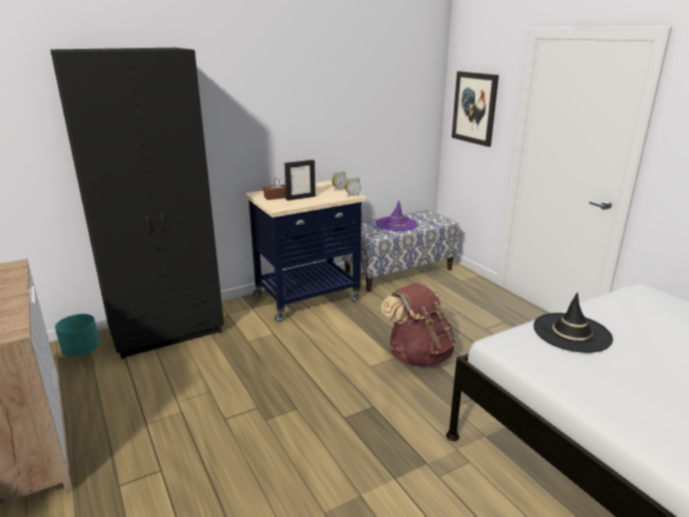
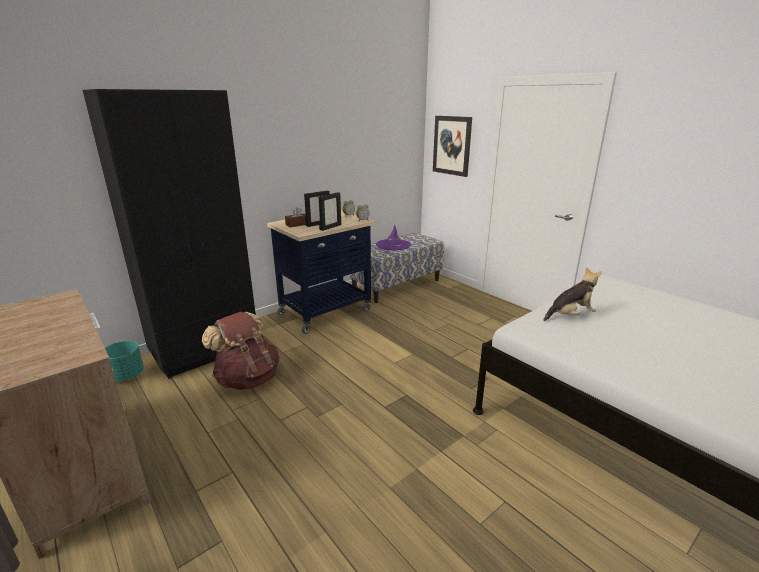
camera: 10 degrees left, 0 degrees up
(312, 202) = (330, 227): none -> picture frame
(418, 355) = (431, 350): brown backpack -> brown backpack (247, 379)
(571, 333) = (570, 315): black hat -> plush toy

